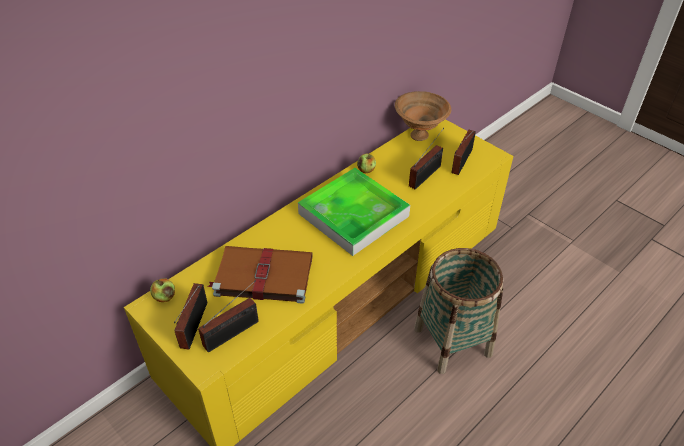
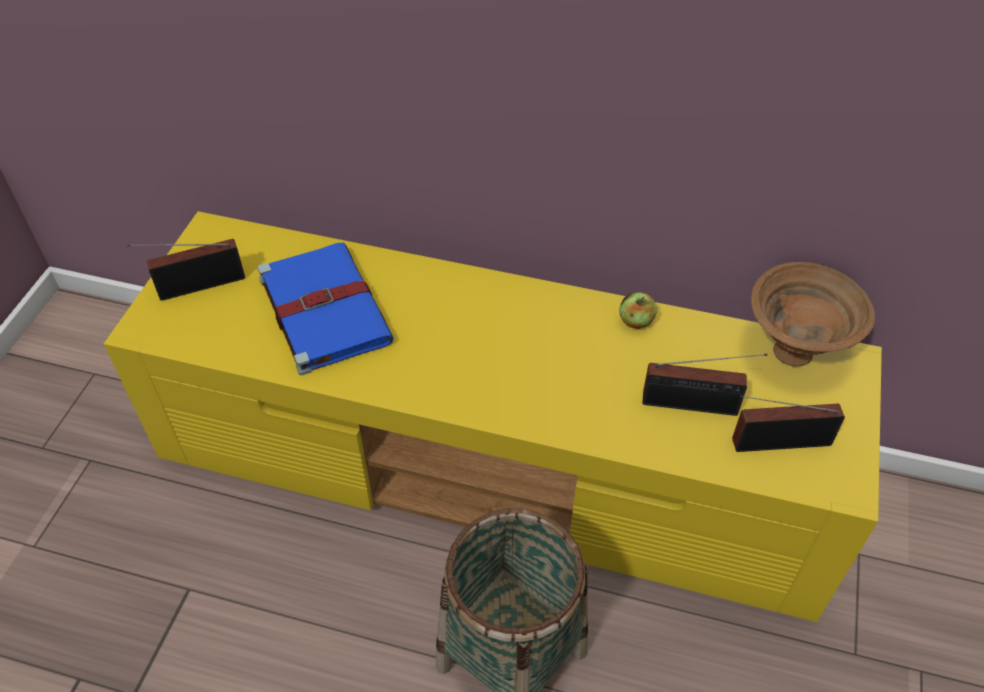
camera: 60 degrees right, 5 degrees up
(164, 297) = (232, 236): apple -> none
(234, 332) = (210, 329): radio -> none
(262, 276) = (323, 308): brown book -> blue book
(353, 215) = (518, 351): tray -> none

